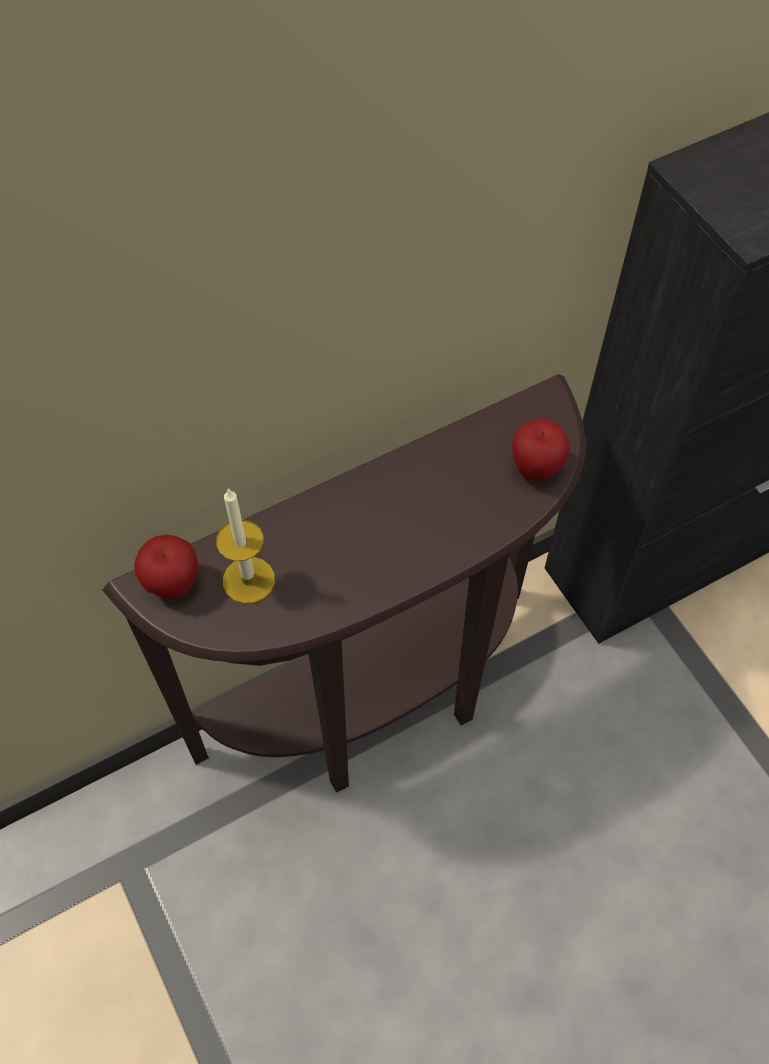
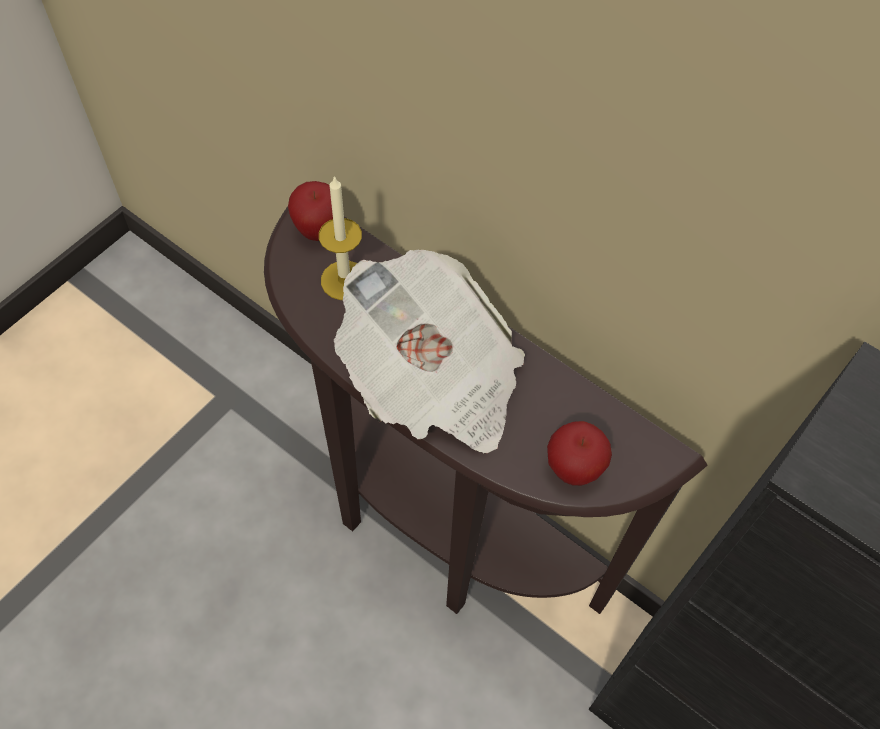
camera: 65 degrees right, 0 degrees up
(400, 541) = (434, 379): none -> newspaper

